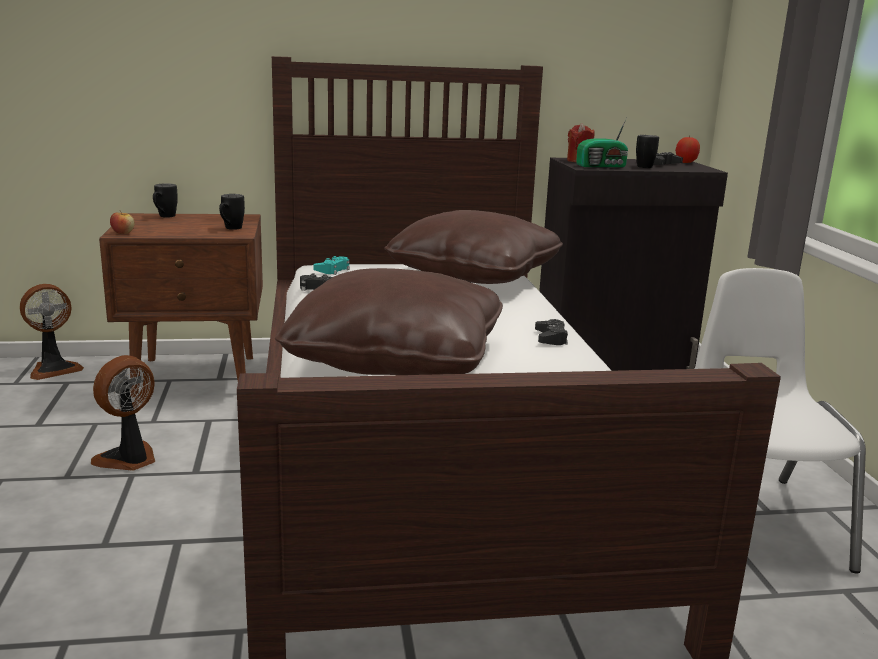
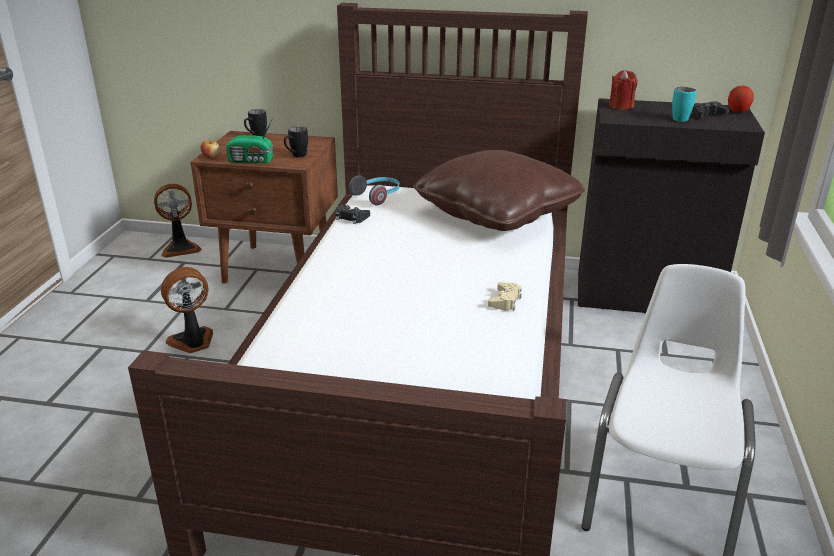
camera: 20 degrees right, 10 degrees up
(333, 270) = (378, 196): turquoise game controller -> headphones
(396, 359) = (355, 309): brown pillow -> none
(551, 338) = (505, 301): black game controller -> beige game controller
(602, 166) = (635, 117): radio -> radio (252, 160)
(643, 166) = (680, 118): black mug -> turquoise mug

